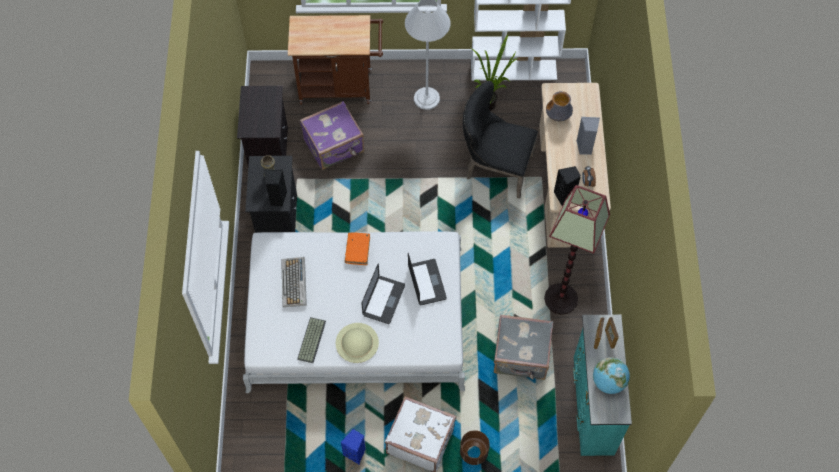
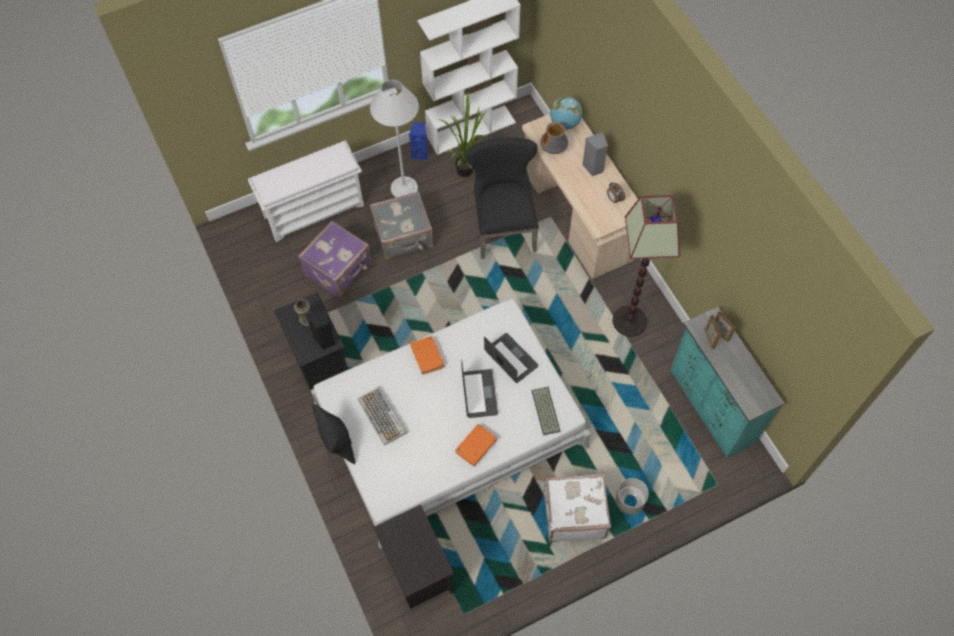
camera: 25 degrees left, 0 degrees up
(247, 288) = (337, 443): none -> black pillow
(268, 150) = (275, 301): black nightstand -> black nightstand (417, 572)
(311, 339) = (429, 464): keyboard -> keyboard (544, 410)
(340, 86) = (314, 210): brown cart -> white bench
(355, 454) = (520, 556): blue speaker -> blue speaker (420, 153)
(357, 342) = (476, 446): beige hat -> orange book
(473, 452) = (629, 501): brown planter -> grey planter
(494, 168) = (503, 226): black chair -> black chair turned 90 degrees clockwise
(521, 356) = (623, 390): grey suitcase -> grey suitcase (404, 237)
(565, 196) = (601, 220): black speaker -> none
(608, 382) = (742, 374): globe -> globe (565, 123)

